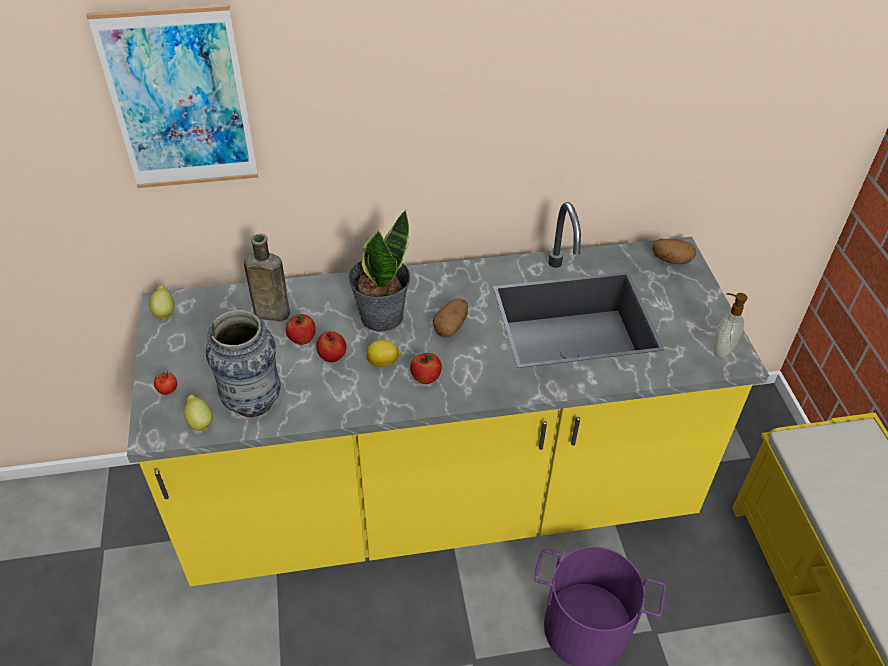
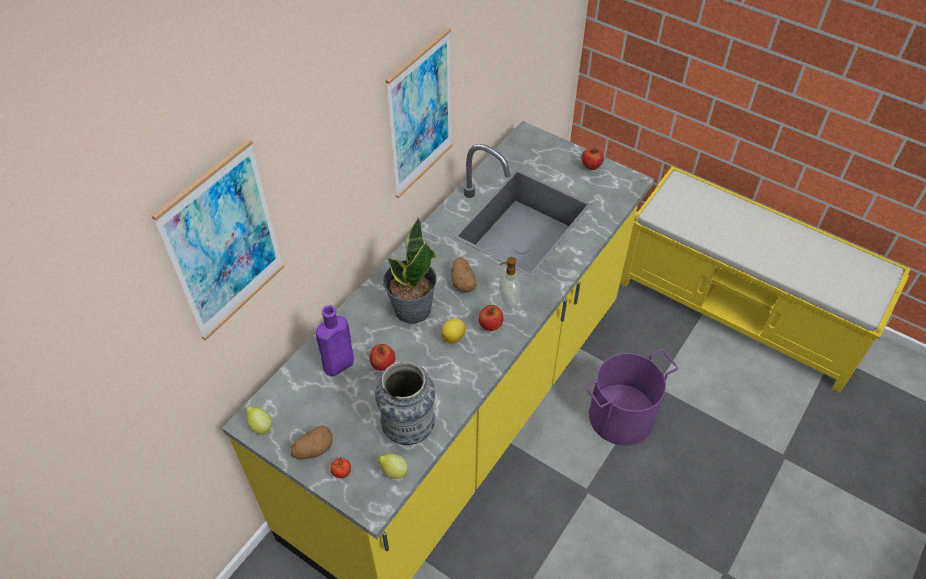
camera: 45 degrees left, 5 degrees up
(269, 313) = (337, 366): brown bottle -> purple bottle
(332, 357) = (418, 359): apple -> apple (591, 166)
(508, 128) = (420, 115): none -> picture
(671, 260) = (530, 144): potato -> potato (313, 450)
(721, 349) = (617, 181): soap dispenser -> soap dispenser (507, 300)

